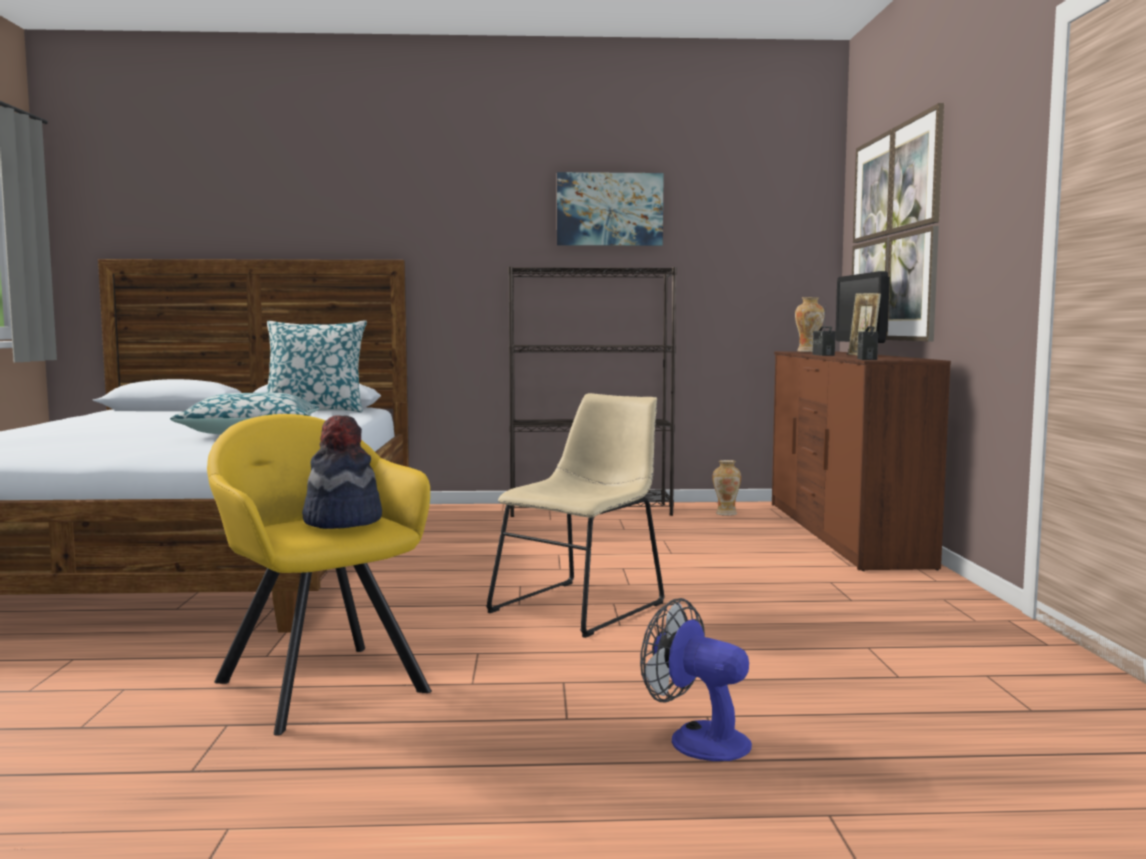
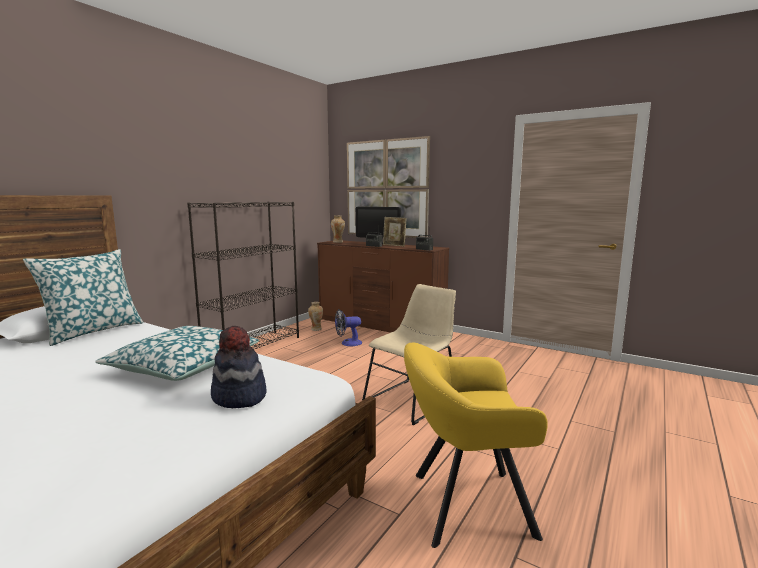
camera: 55 degrees left, 5 degrees up
(341, 521) = (490, 401): hat -> hat (239, 397)
(582, 606) = (413, 399): beige chair -> beige chair turned 60 degrees clockwise
(609, 209) = (236, 163): picture -> none
(697, 739) = (593, 430): fan -> fan (348, 343)

